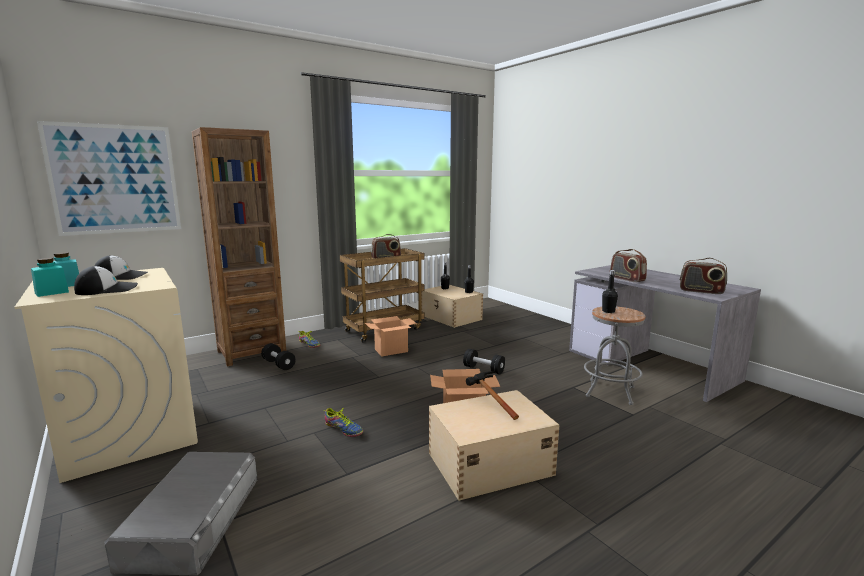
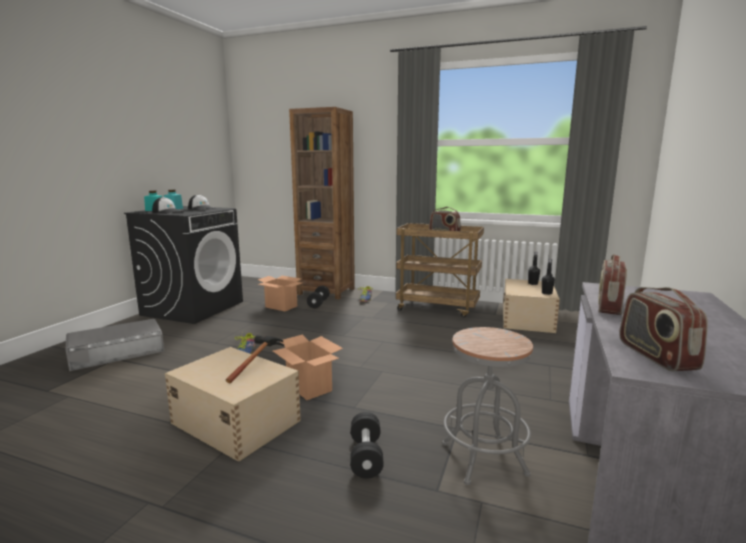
camera: 55 degrees right, 0 degrees up
(115, 179) = (268, 150): picture -> none
(130, 433) = (193, 308): beige washing machine -> black washing machine
(391, 350) = (400, 323): cardboard box -> cardboard box (281, 306)
(483, 369) = (424, 369): black dumbbell -> black dumbbell (366, 456)
(608, 311) = (485, 335): black bottle -> none

